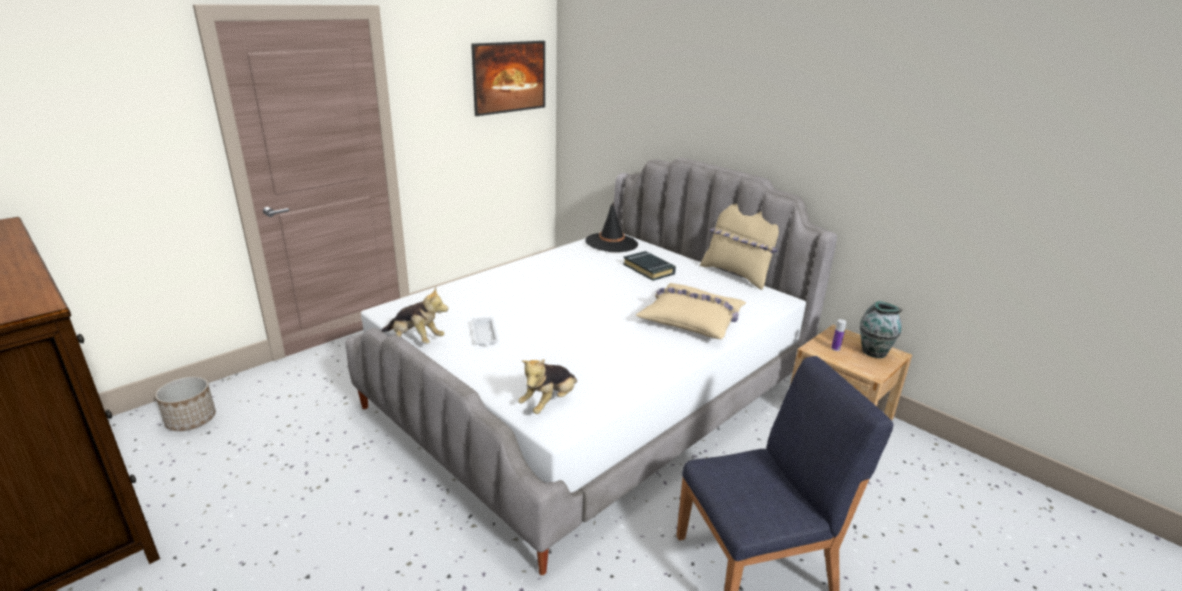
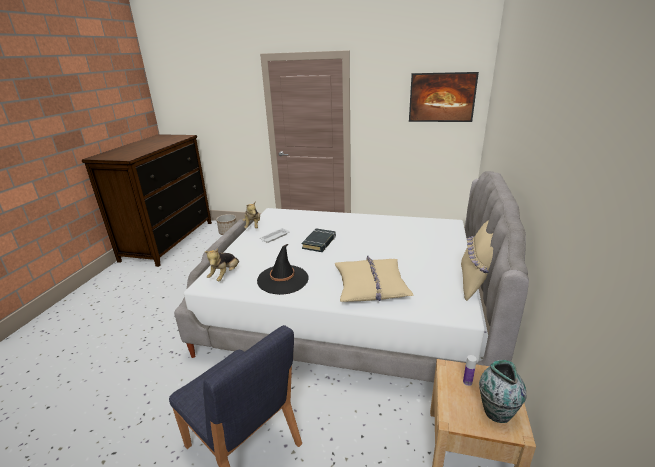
camera: 60 degrees right, 0 degrees up
(549, 402) = (225, 275): plush toy -> plush toy turned 75 degrees counterclockwise
(611, 243) = (439, 226): black hat -> black hat (283, 279)
(649, 269) = (422, 249): black book -> black book (319, 243)

